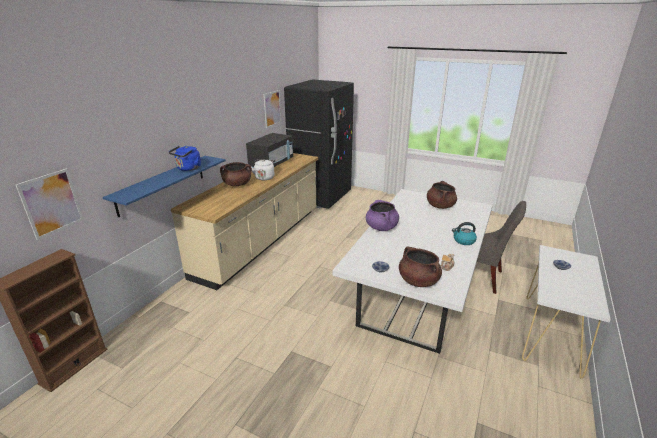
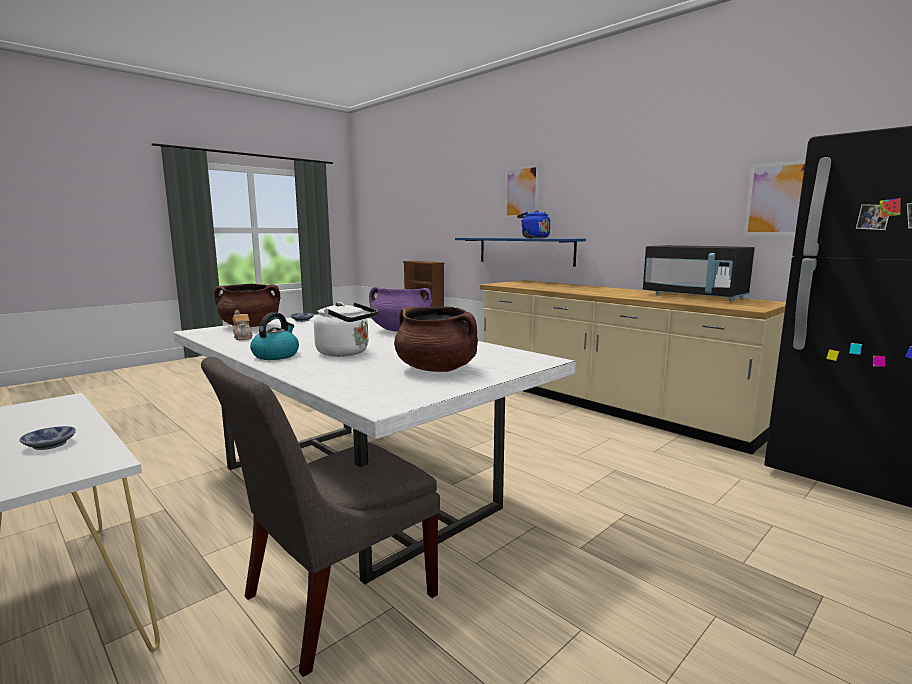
camera: 110 degrees right, 15 degrees down
(51, 203) = (448, 227): picture -> picture (521, 192)
(237, 184) = (589, 288): brown cooking pot -> none
(264, 177) = (618, 293): white kettle -> white kettle (346, 353)

